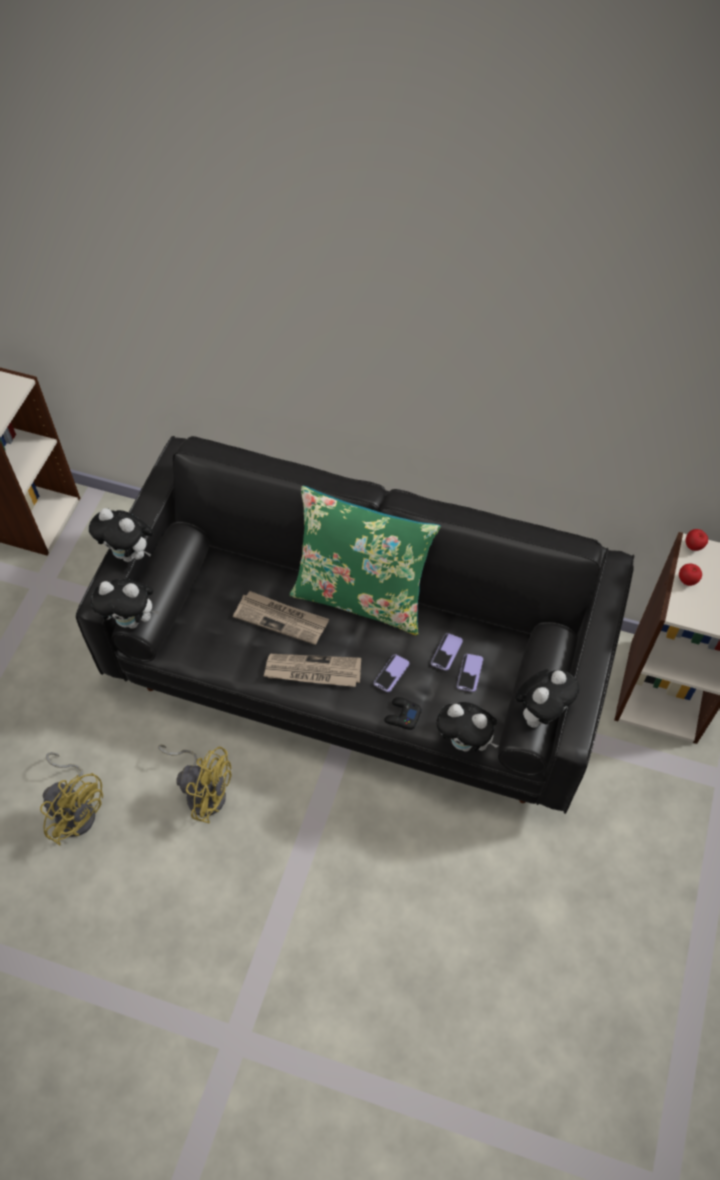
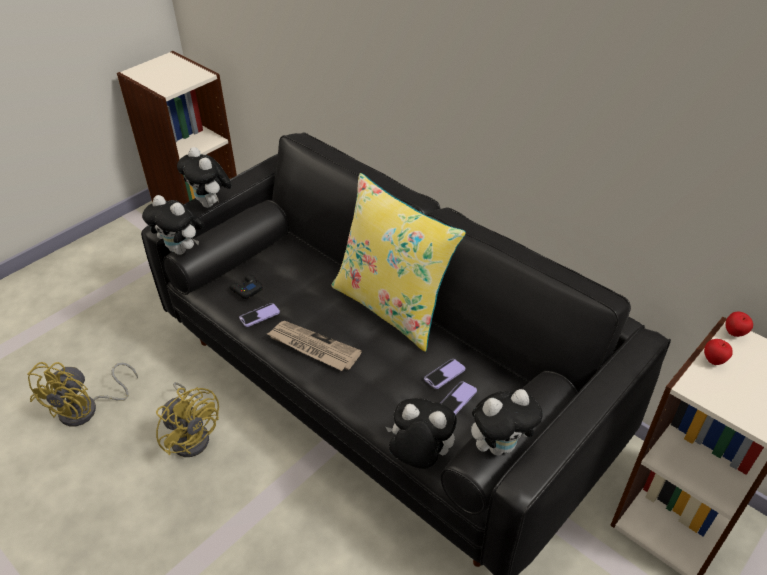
camera: 25 degrees right, 15 degrees down
(76, 809) = (87, 409): yellow fan -> yellow fan turned 45 degrees clockwise
(282, 619) = (313, 300): newspaper -> none
(361, 596) = (392, 306): green pillow -> yellow pillow
(391, 674) = (382, 373): phone -> phone (259, 316)
(402, 716) = (371, 411): black game controller -> black game controller (246, 289)
(465, 742) = (419, 457): plush toy -> plush toy turned 150 degrees clockwise

